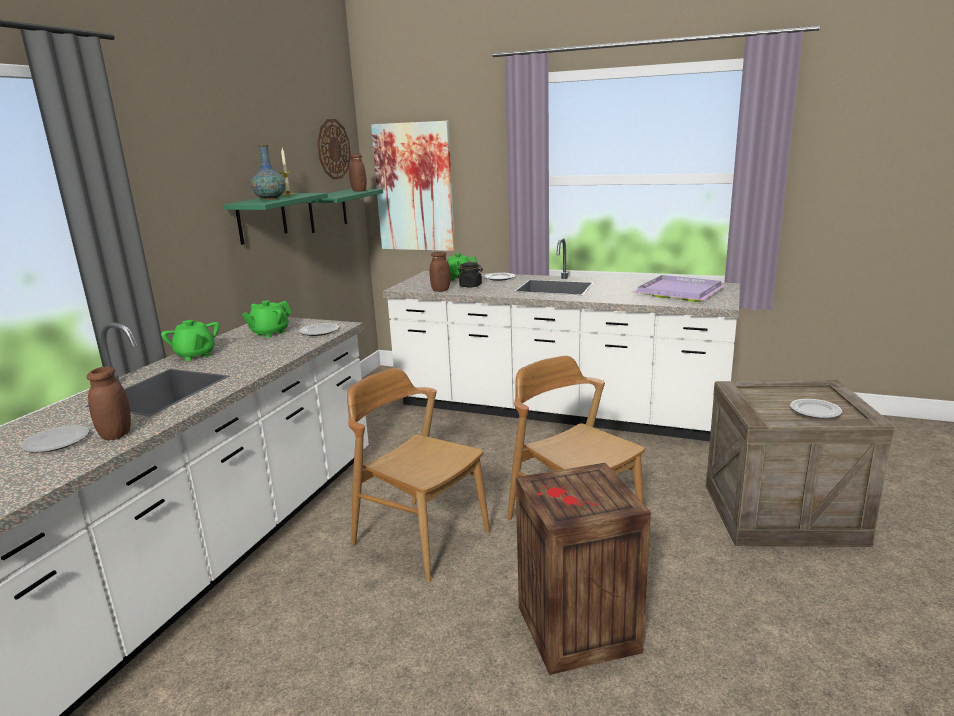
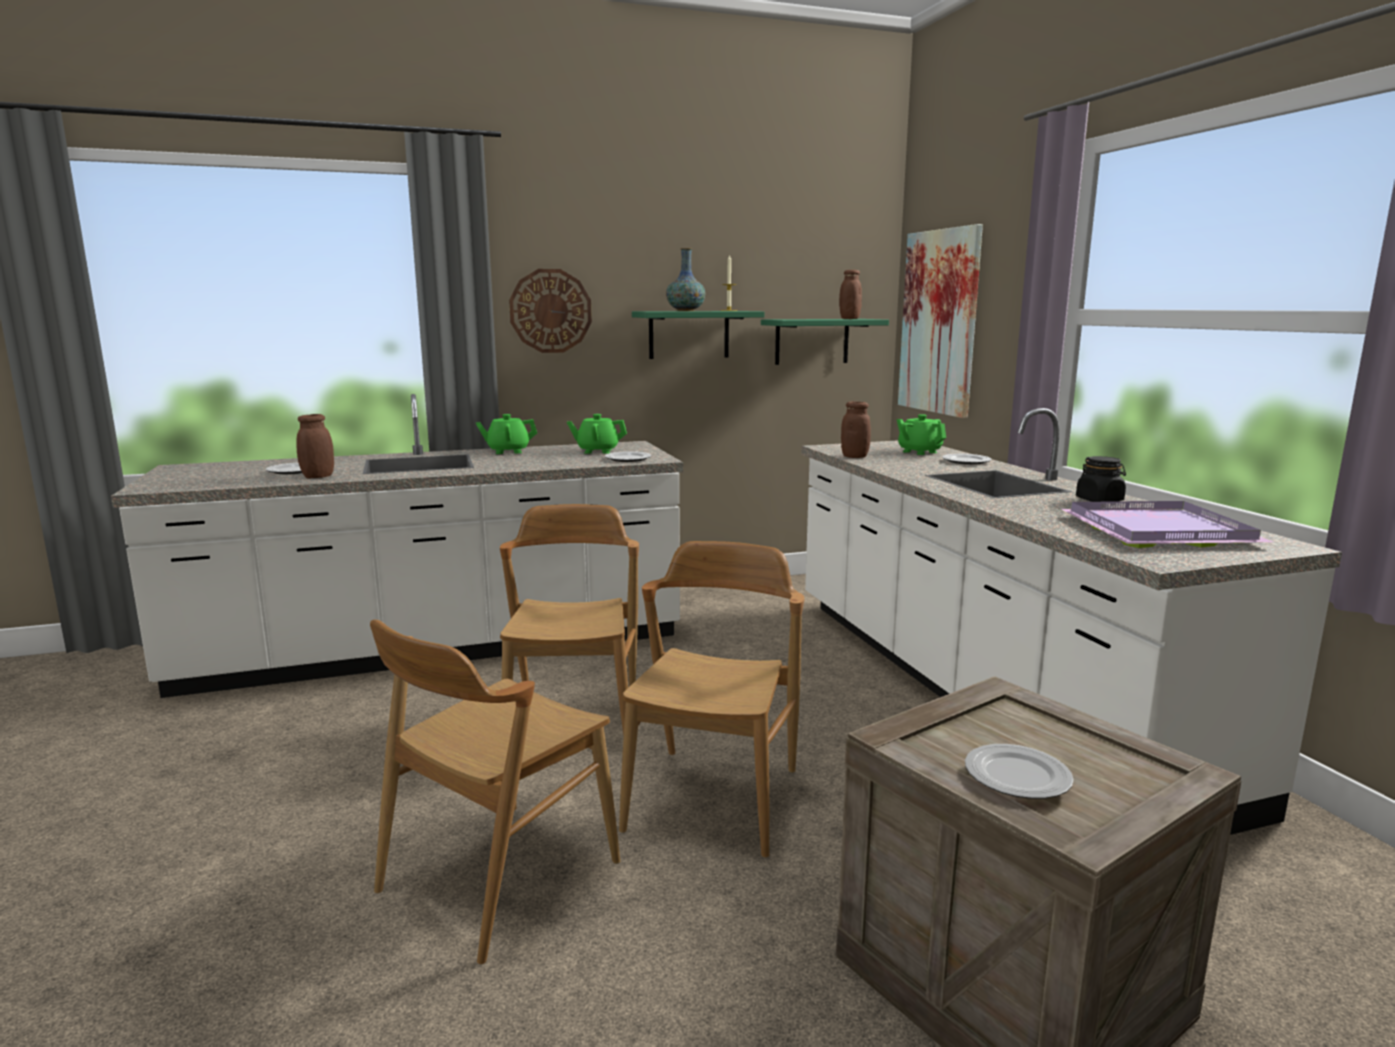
camera: 50 degrees right, 5 degrees down
(195, 355) = (508, 451): green teapot -> green teapot turned 60 degrees clockwise
(333, 149) = (840, 264): wall clock -> wall clock (550, 311)
(471, 286) = (901, 460): black jar -> black jar (1099, 500)
(576, 630) = (498, 876): crate -> brown chair

